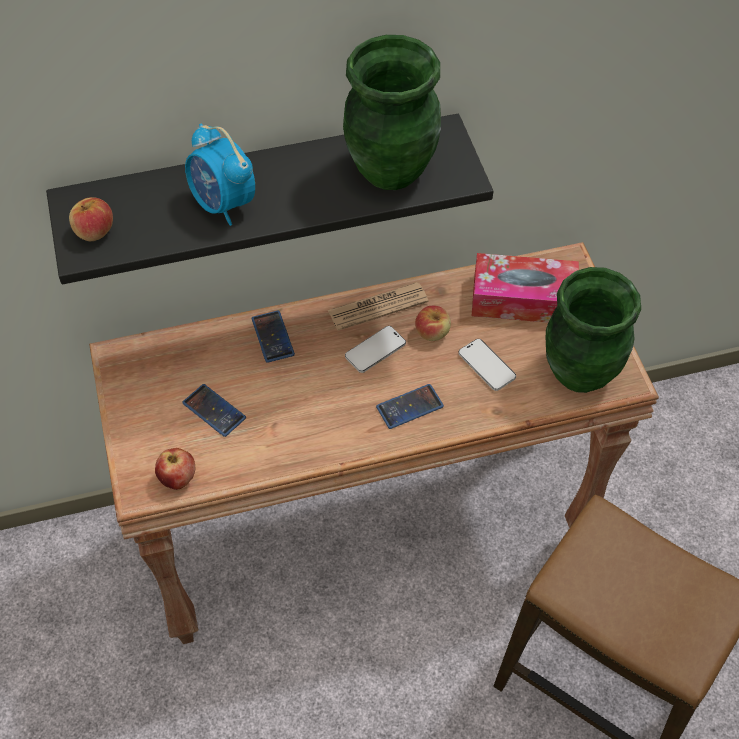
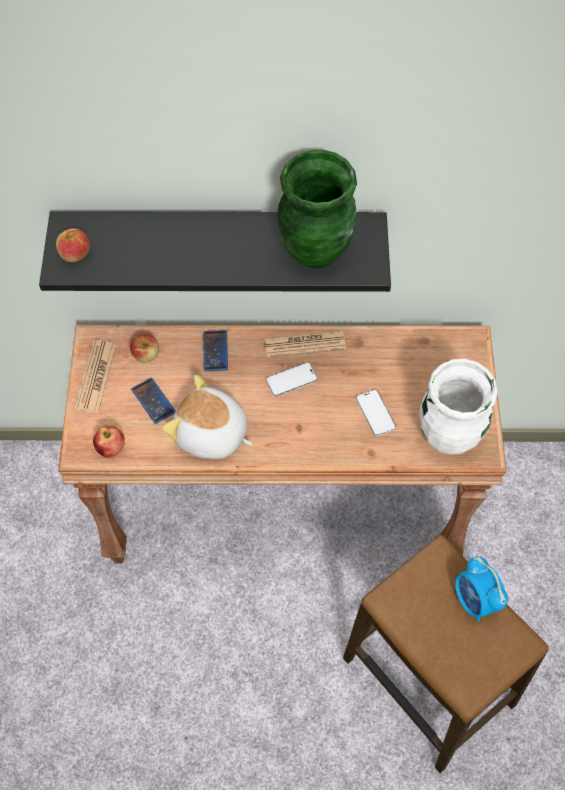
camera: 15 degrees right, 5 degrees up
(133, 398) = (96, 377): none -> newspaper
(223, 204) = (177, 252): alarm clock -> alarm clock (475, 600)
(298, 434) = (211, 435): none -> plush toy
(409, 407) = (304, 433): phone -> none
(432, 332) = (341, 375): apple -> apple (146, 354)
(523, 299) = (423, 364): tissue box -> none
(580, 372) = (449, 436): green vase -> white vase

